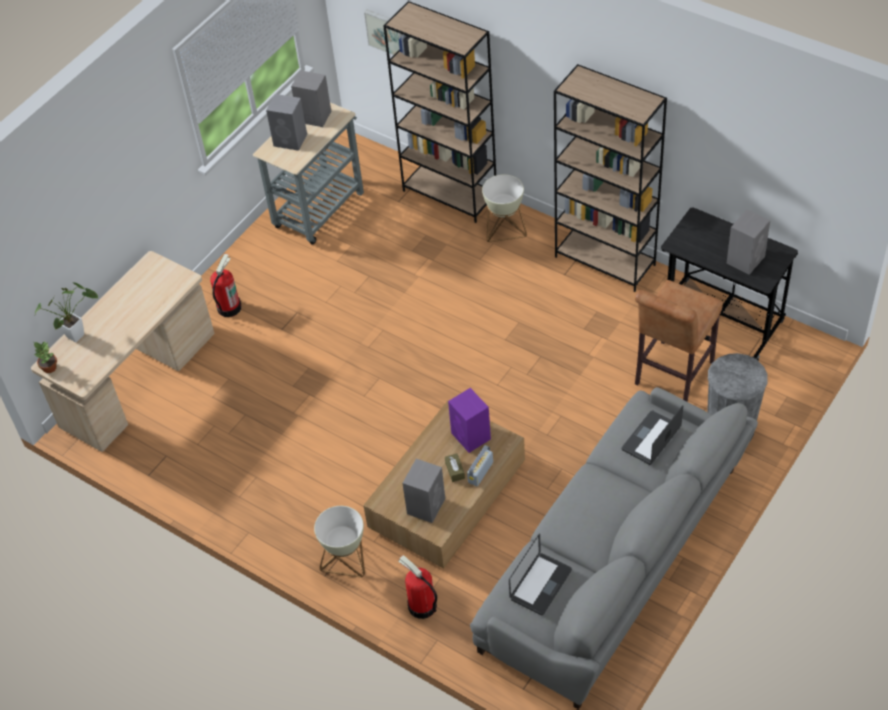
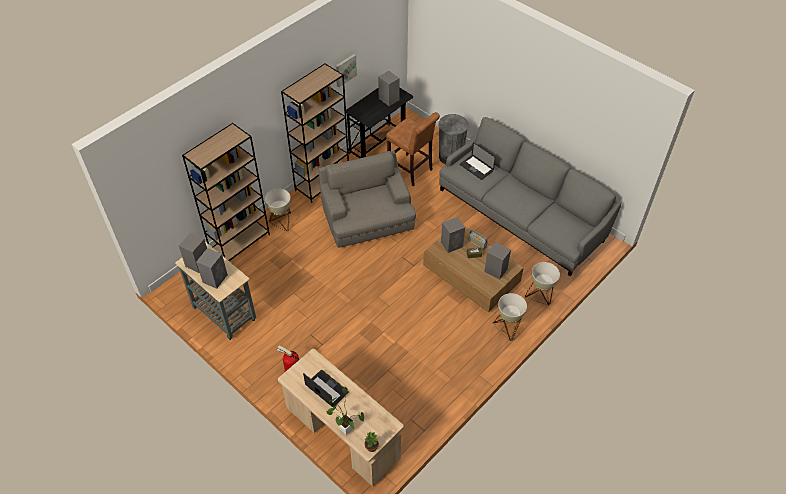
camera: 85 degrees left, 0 degrees up
(386, 32) = (167, 194): picture -> picture (345, 69)
(421, 606) = (539, 296): fire extinguisher -> planter
(471, 437) = (452, 244): purple speaker -> grey speaker
(539, 335) = (367, 219): none -> grey armchair
(540, 584) = (559, 224): laptop -> laptop (326, 389)

